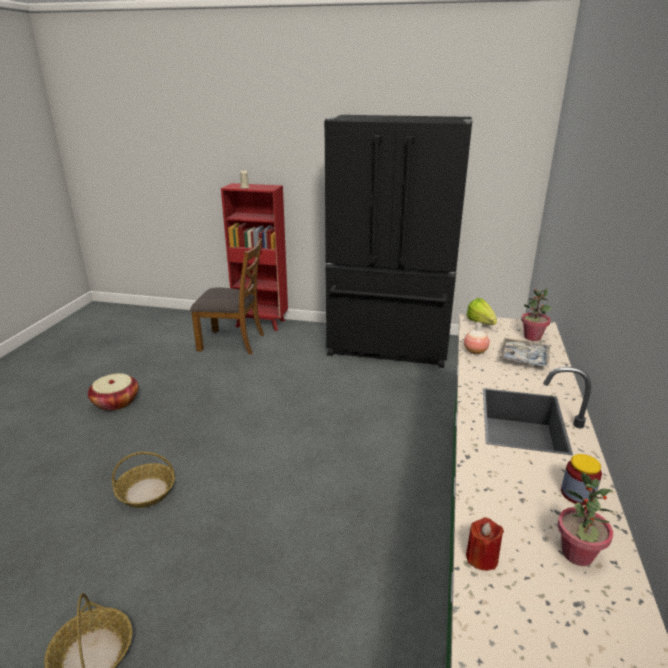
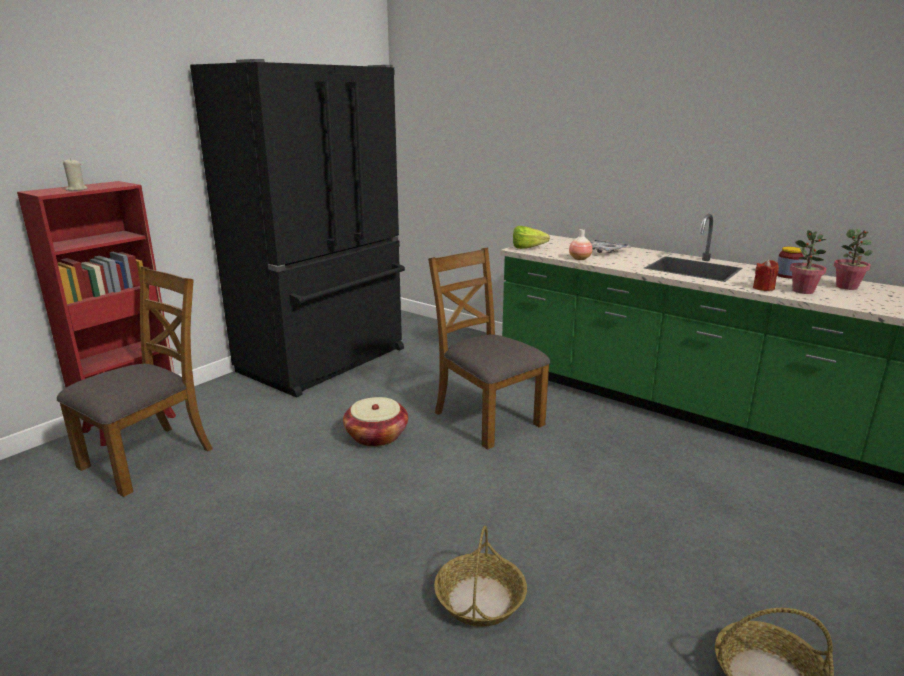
camera: 65 degrees left, 5 degrees down
(116, 402) = (183, 615): basket -> basket (376, 436)
(363, 439) = (486, 418): none -> brown chair
(481, 558) = (857, 305): red candle -> red candle (763, 288)
(532, 337) = (568, 243): potted plant -> potted plant (803, 291)

